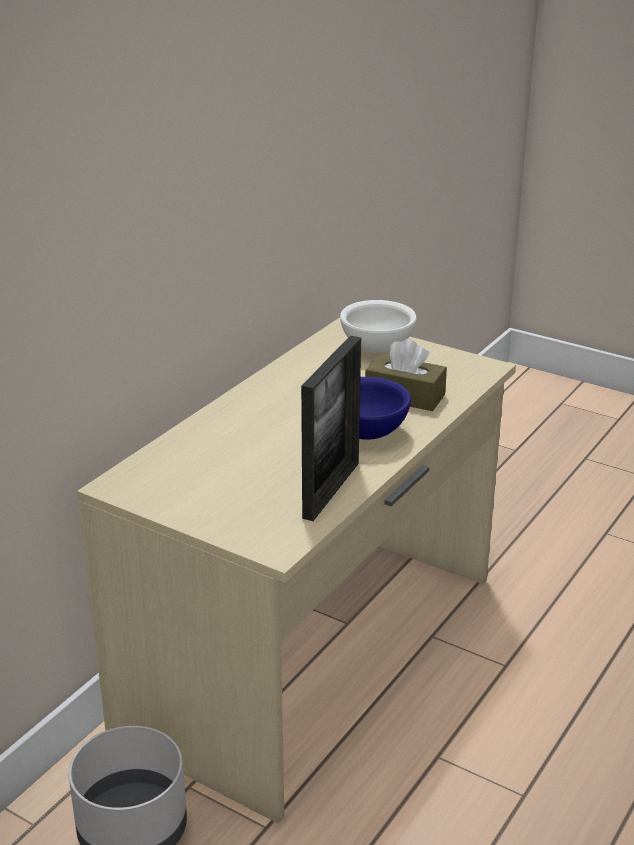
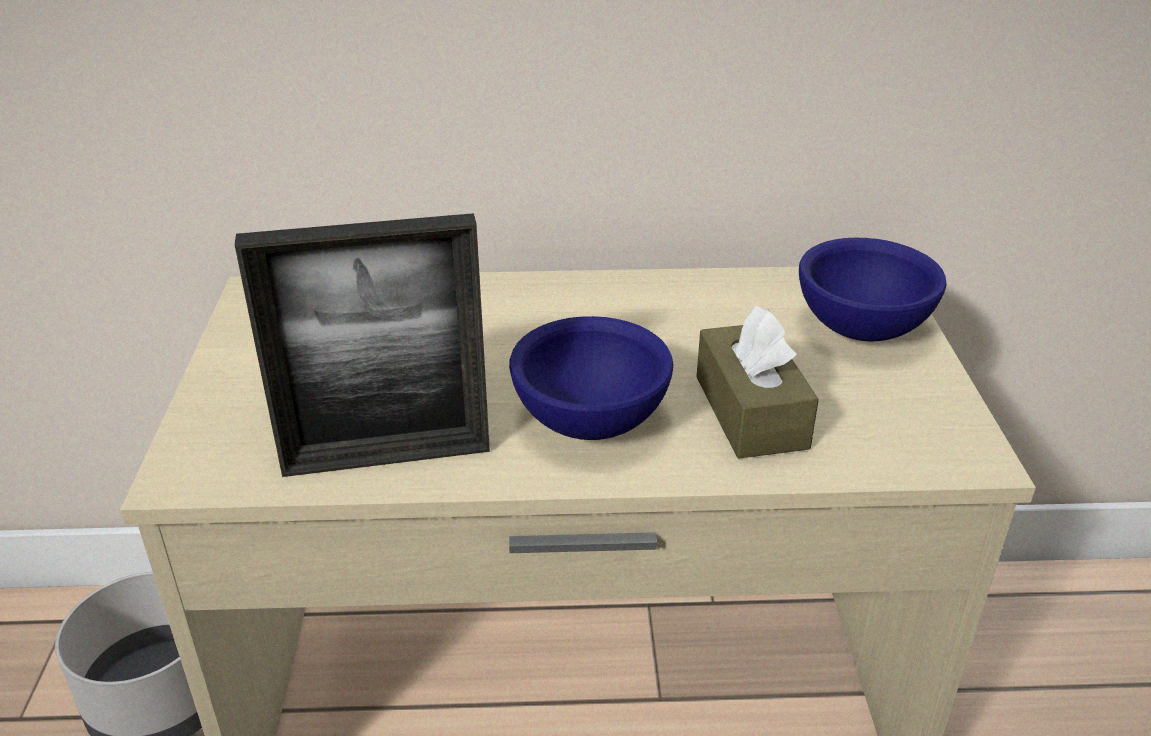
camera: 55 degrees right, 5 degrees up
(376, 348) = (859, 328): white bowl -> blue bowl

